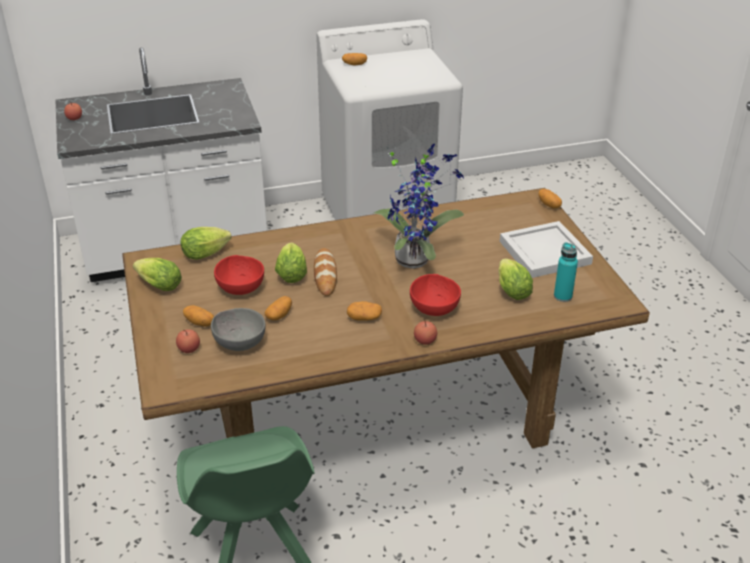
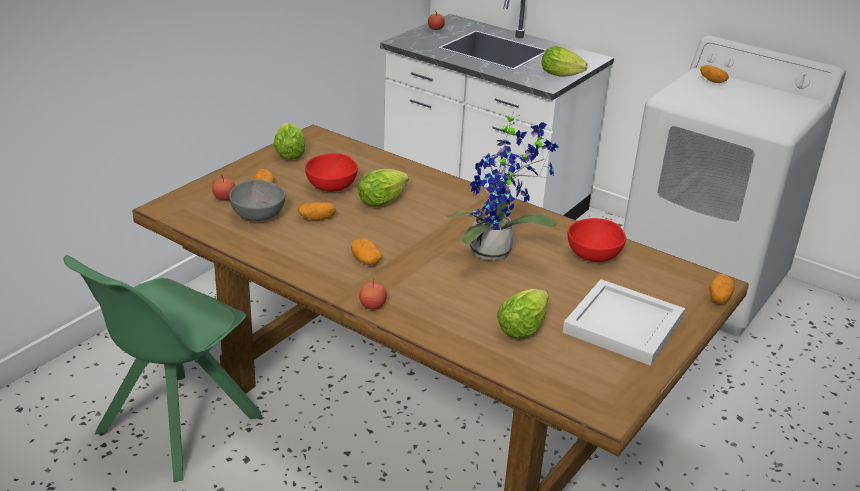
camera: 50 degrees right, 5 degrees down
(208, 253) = (359, 155): lettuce -> lettuce (563, 76)
(325, 274) = (404, 217): bread -> none
(435, 308) = (431, 292): red bowl -> red bowl (595, 256)
(562, 296) = (560, 365): turquoise bottle -> none

